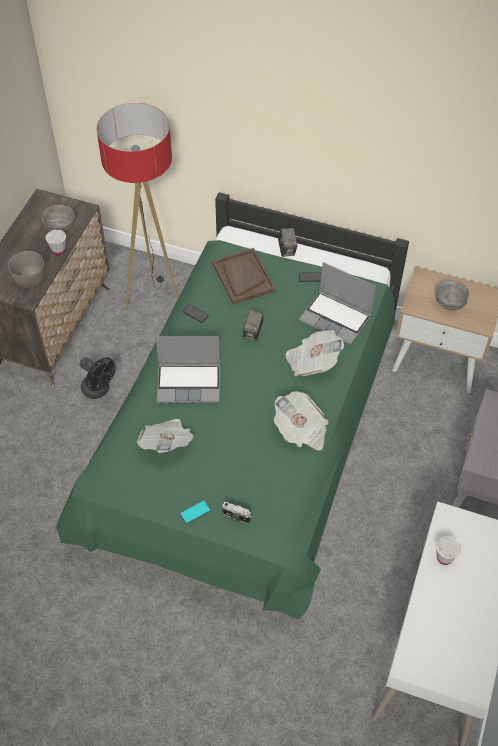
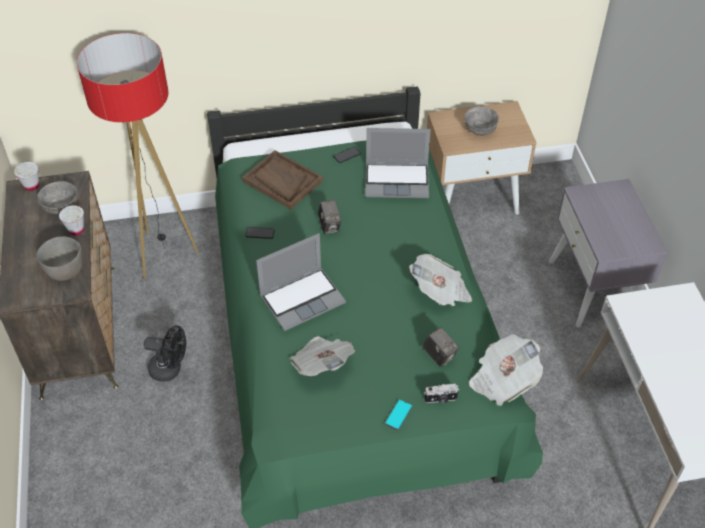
camera: 30 degrees left, 5 degrees down
(287, 250) = (306, 140): camera -> camera (439, 356)
(312, 362) = (405, 227): newspaper -> newspaper (503, 380)
(444, 558) = (649, 340): white cup -> white cup (31, 186)

